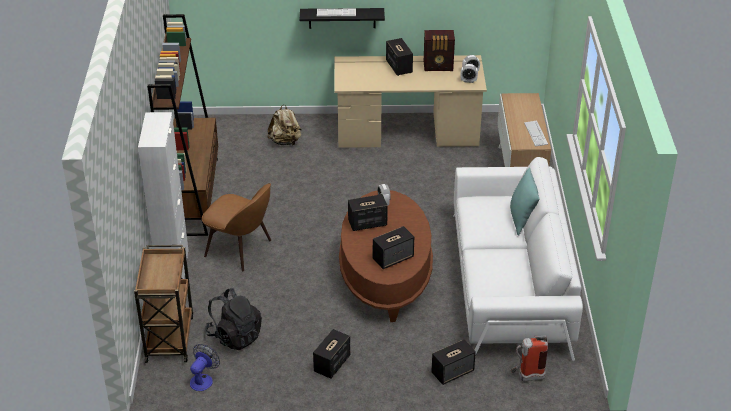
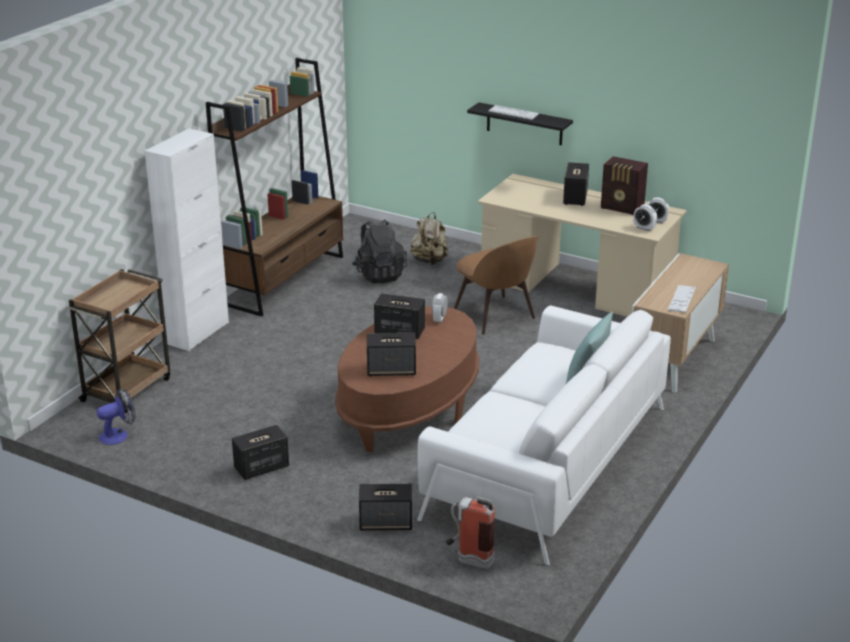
camera: 30 degrees right, 10 degrees down
(235, 336) = (191, 409): black backpack -> black backpack (379, 275)
(240, 249) = (281, 337): brown chair -> brown chair (495, 316)

